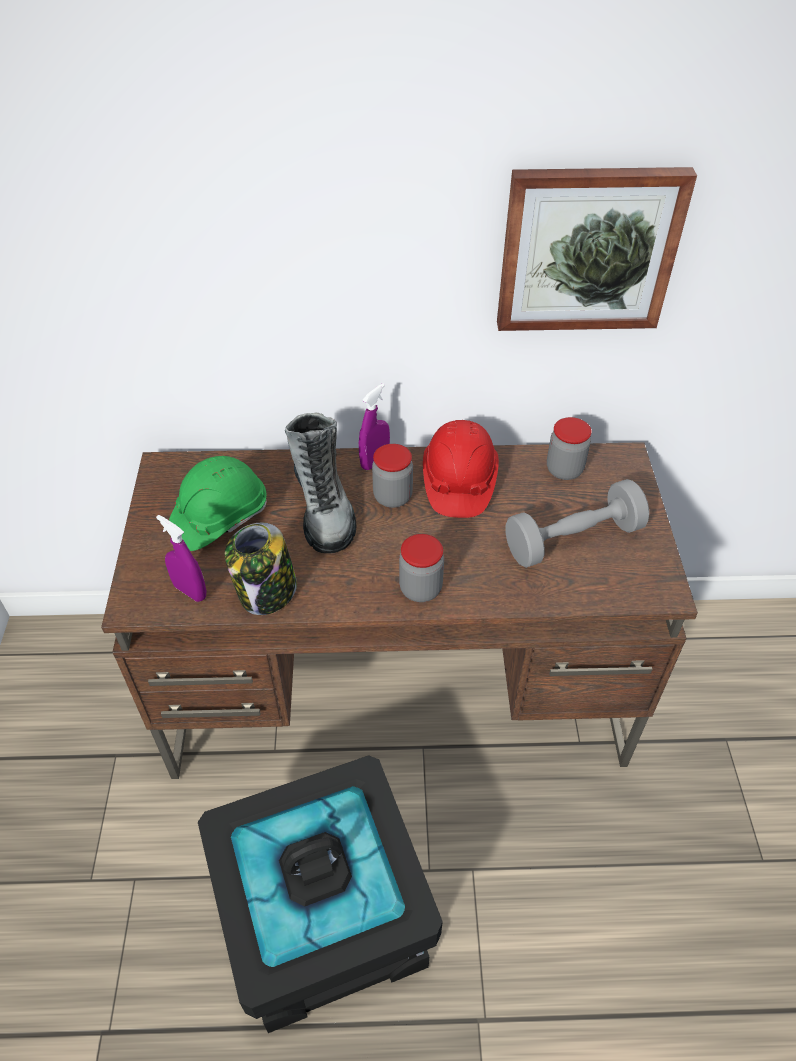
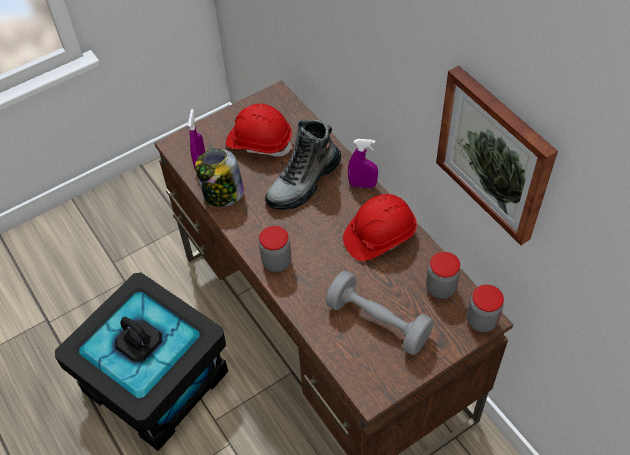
camera: 60 degrees right, 5 degrees up
(219, 517) = (259, 142): green hard hat -> red hard hat
(392, 497) = (339, 210): jar -> jar (481, 321)

